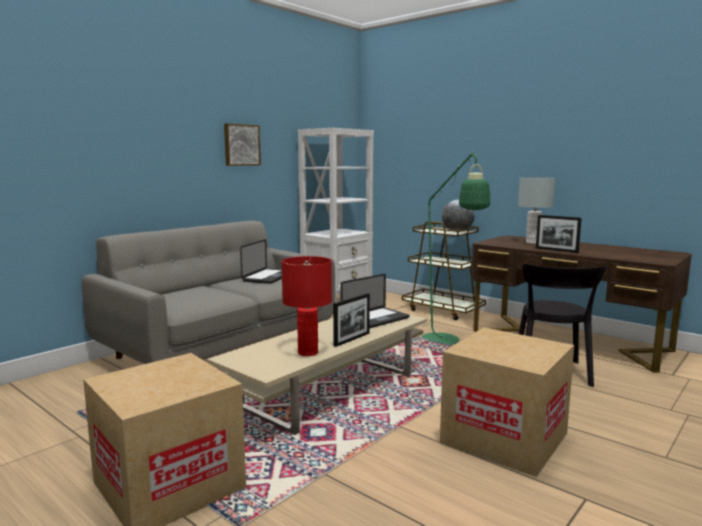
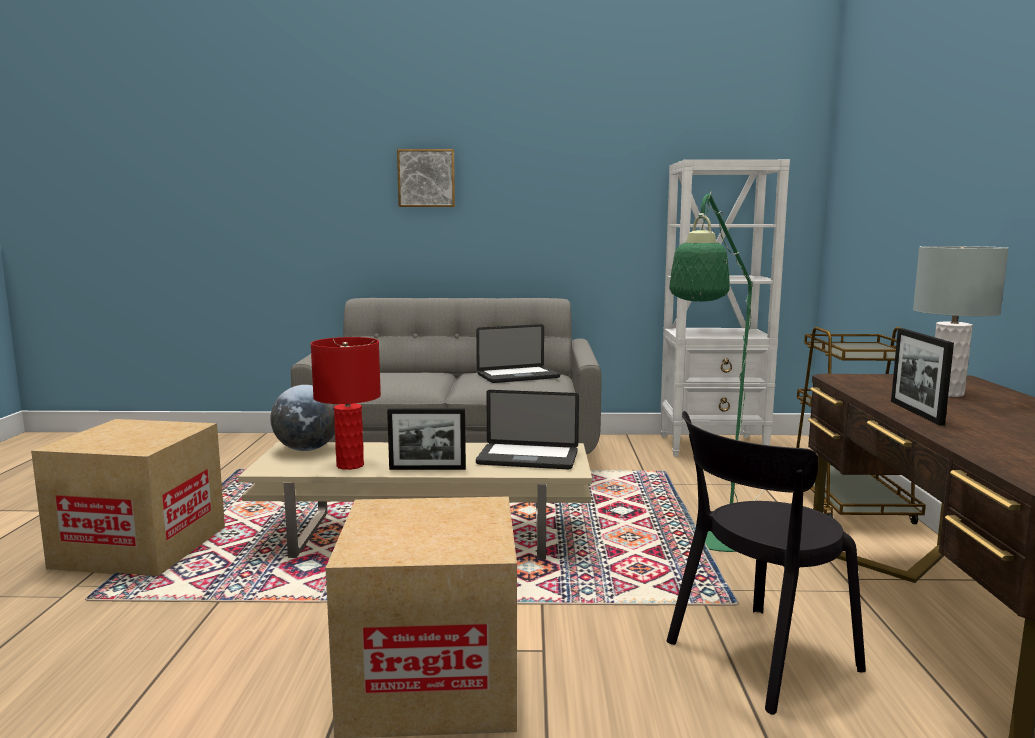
camera: 50 degrees right, 0 degrees up
(241, 145) = (563, 192): picture -> picture (426, 178)
(457, 231) = (878, 354): globe -> globe (307, 449)

